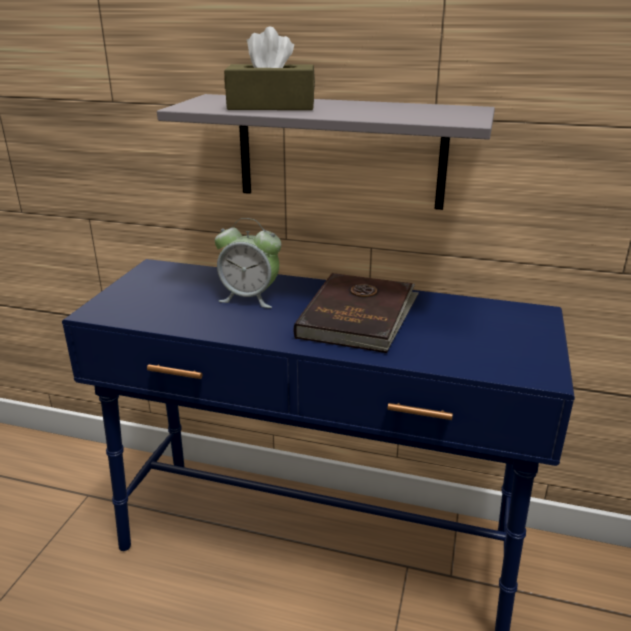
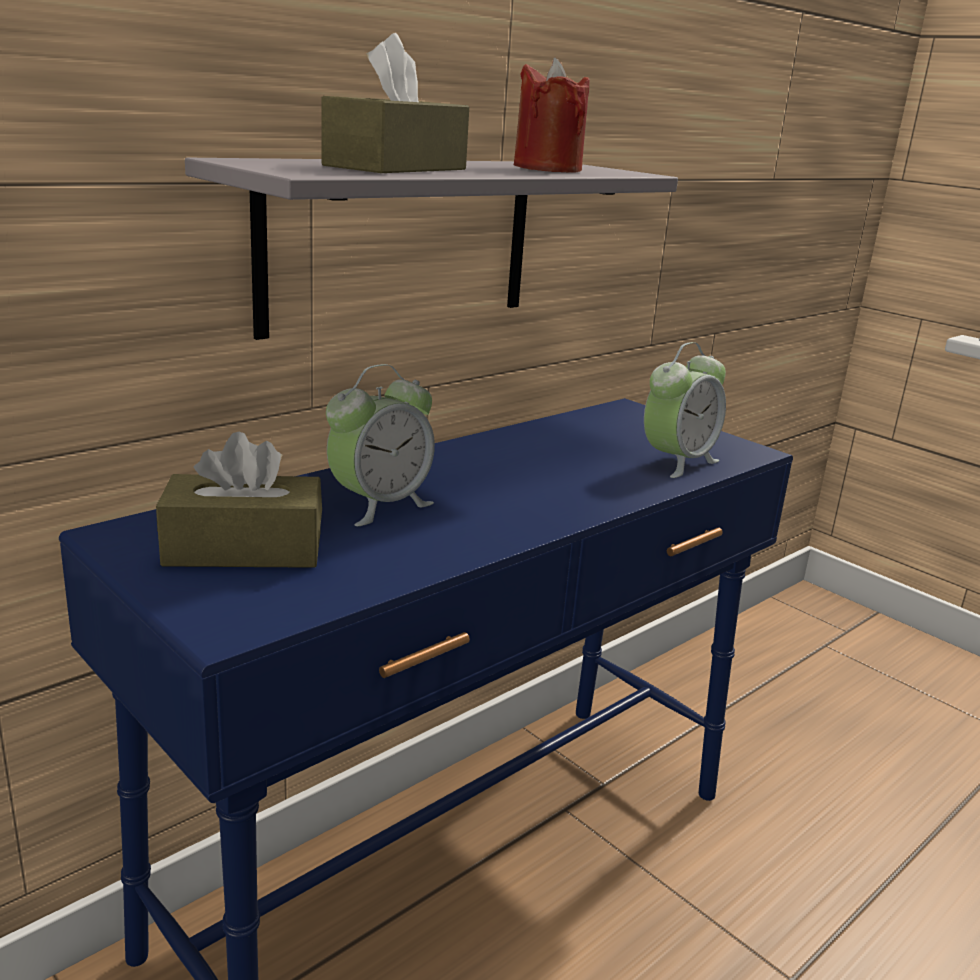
camera: 60 degrees left, 5 degrees down
(165, 290) = (244, 549): none -> brown tissue box
(359, 316) = (530, 470): brown book -> none
(394, 113) = (547, 169): none -> red candle
(460, 354) = (677, 462): none -> alarm clock

